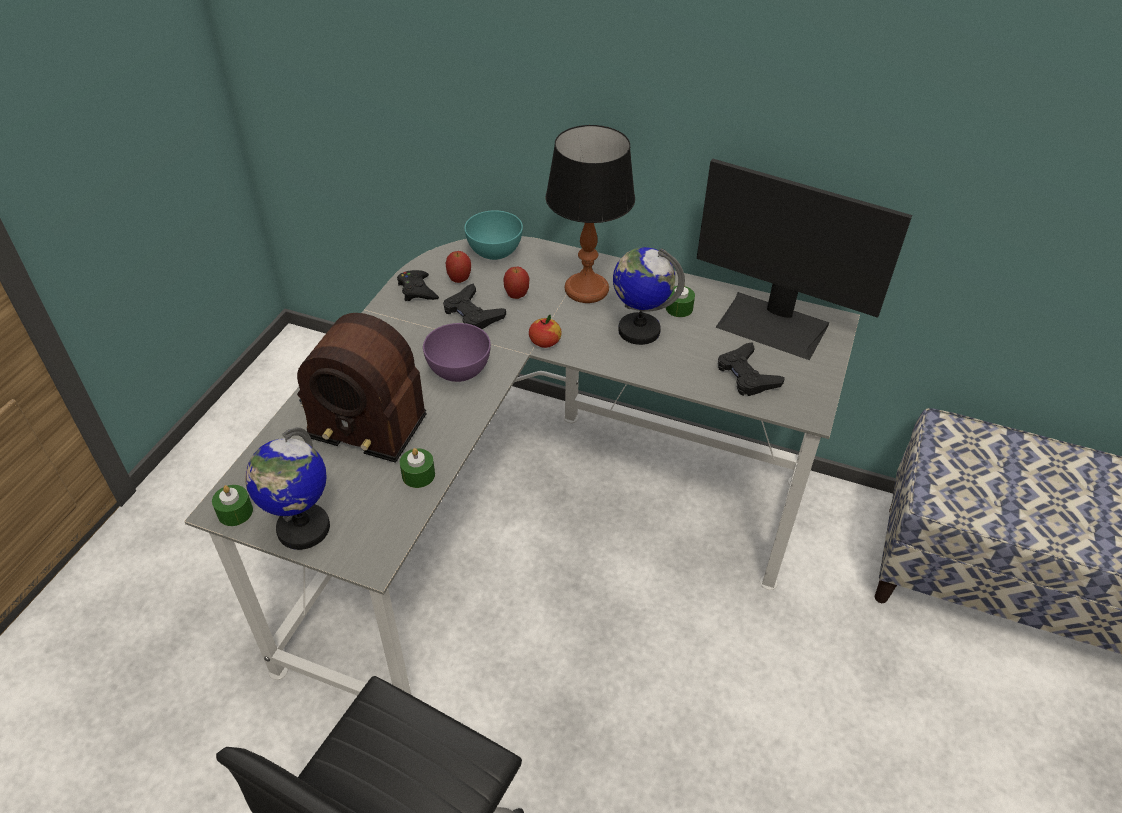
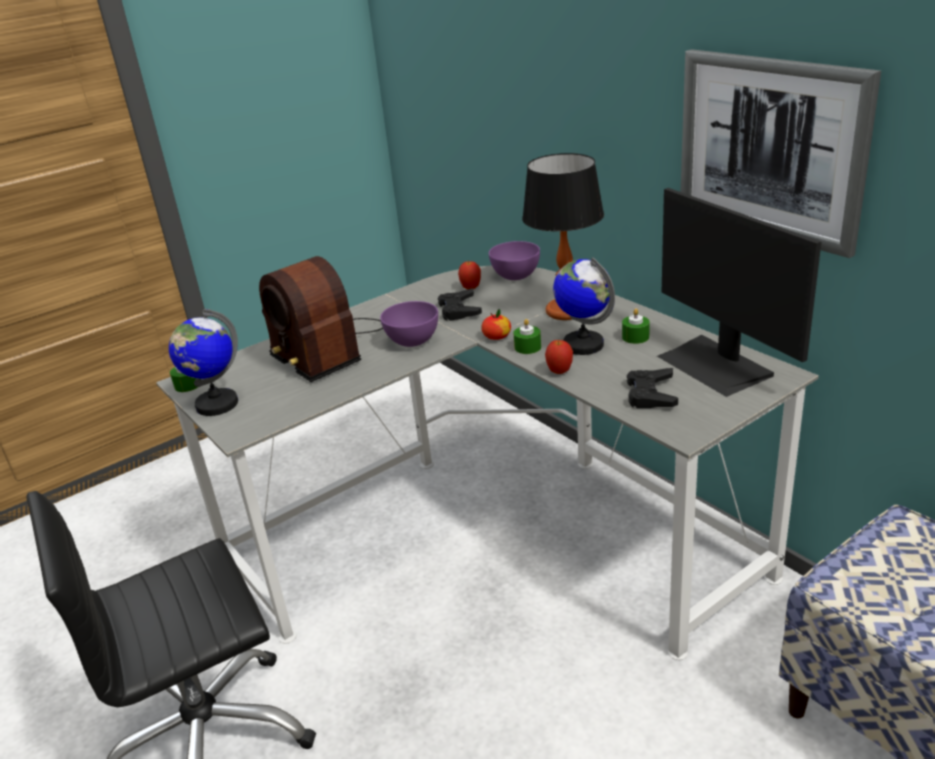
camera: 35 degrees right, 15 degrees down
(417, 290) = (433, 289): black game controller -> none
(418, 475) = (320, 394): green candle -> green candle (527, 347)
(494, 252) = (515, 276): turquoise bowl -> purple bowl
(516, 296) = (504, 305): apple -> apple (559, 372)
(824, 114) = (770, 148): none -> picture

